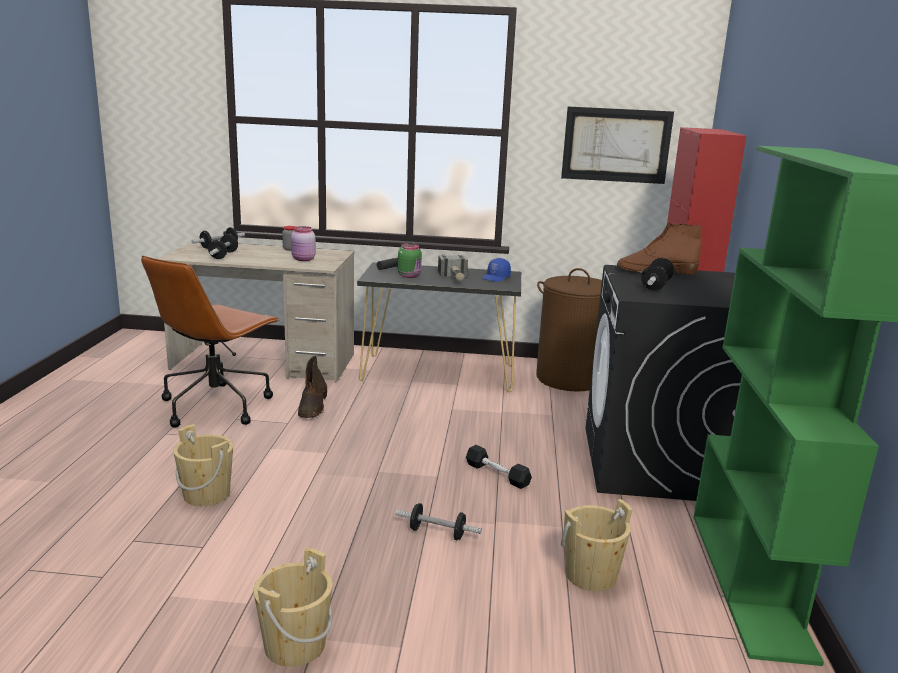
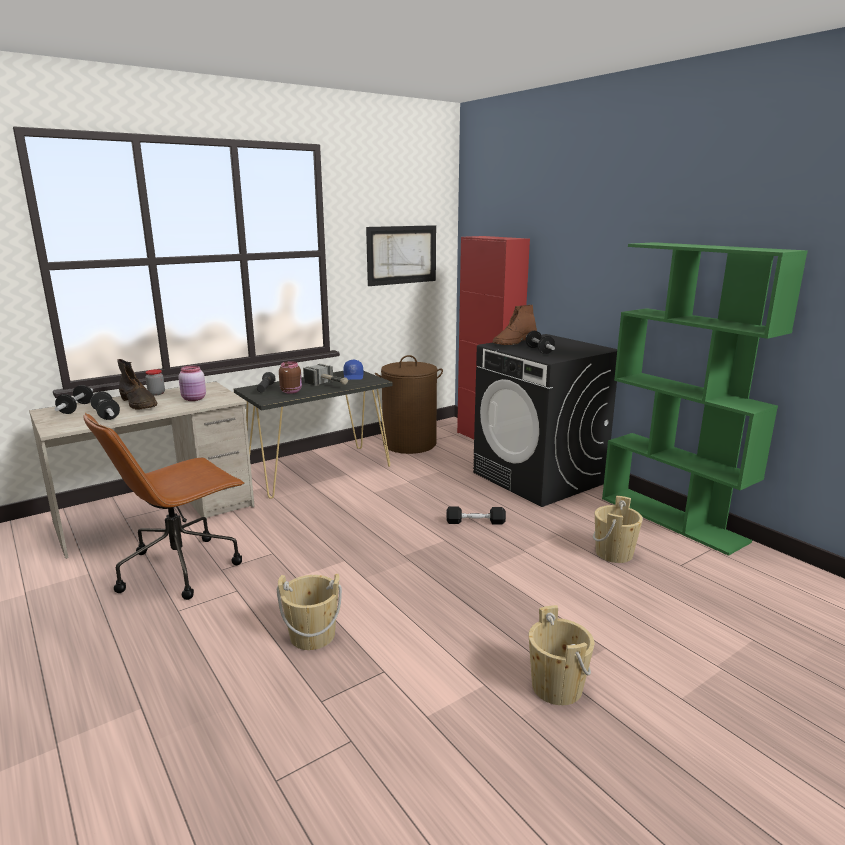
camera: 40 degrees left, 0 degrees up
(216, 405) = (181, 567): brown office chair -> brown office chair turned 60 degrees clockwise
(313, 407) = (270, 533): brown boot -> brown boot (139, 403)
(410, 276) = (291, 391): green jar -> brown jar
(437, 533) = (507, 574): dumbbell -> none

